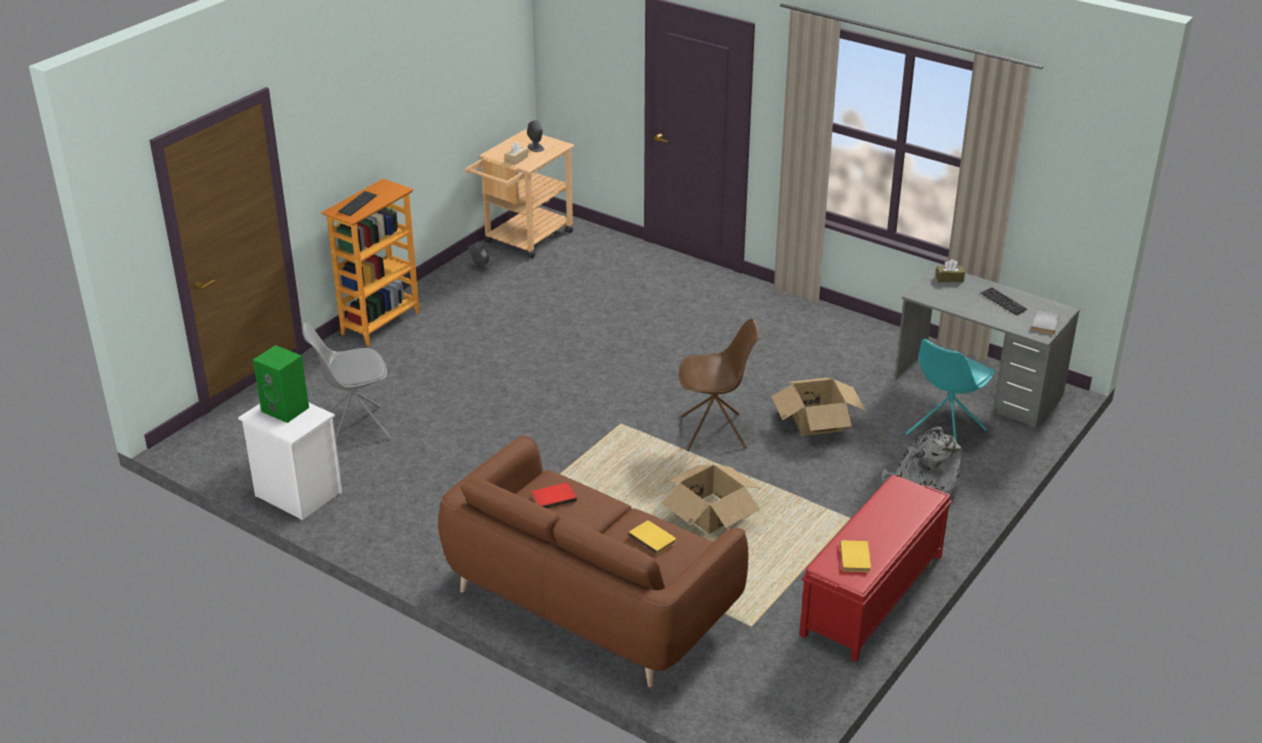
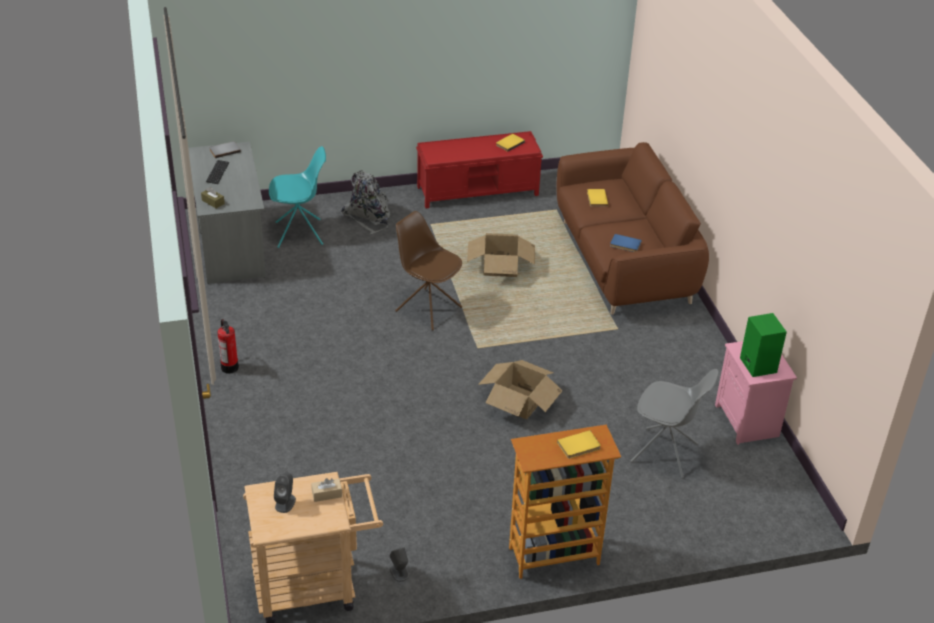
camera: 140 degrees left, 5 degrees up
(296, 494) = (748, 422): white nightstand -> pink nightstand
(357, 204) = (579, 446): keyboard -> yellow book
(553, 497) = (625, 245): red book -> blue book
(788, 308) = (230, 367): none -> fire extinguisher
(816, 421) = (357, 280): cardboard box -> cardboard box (519, 401)

